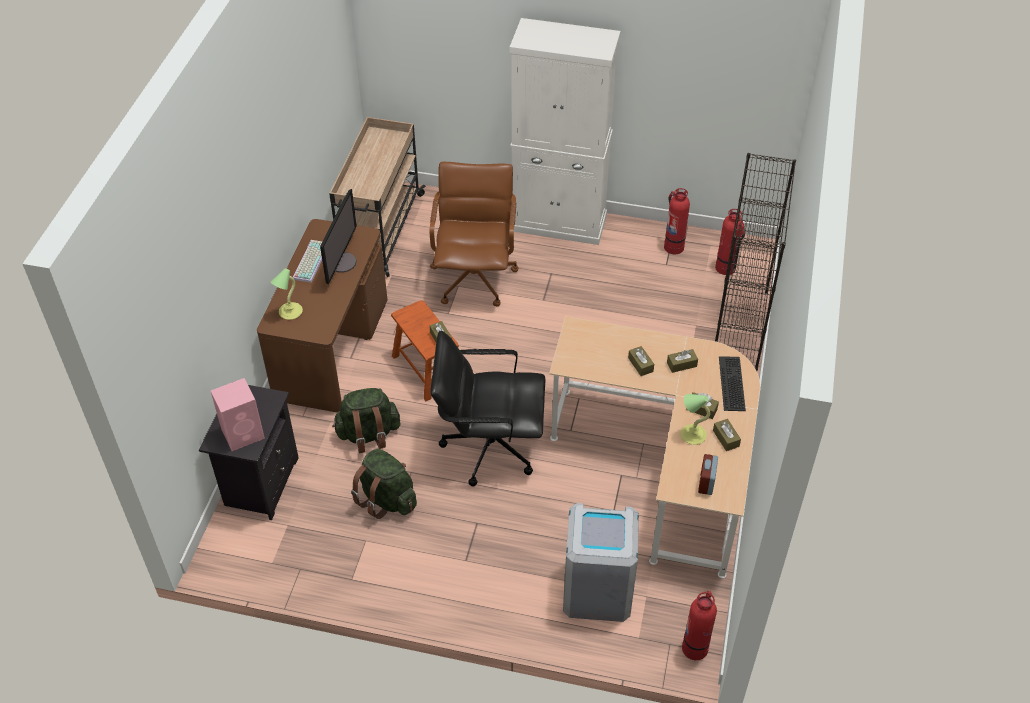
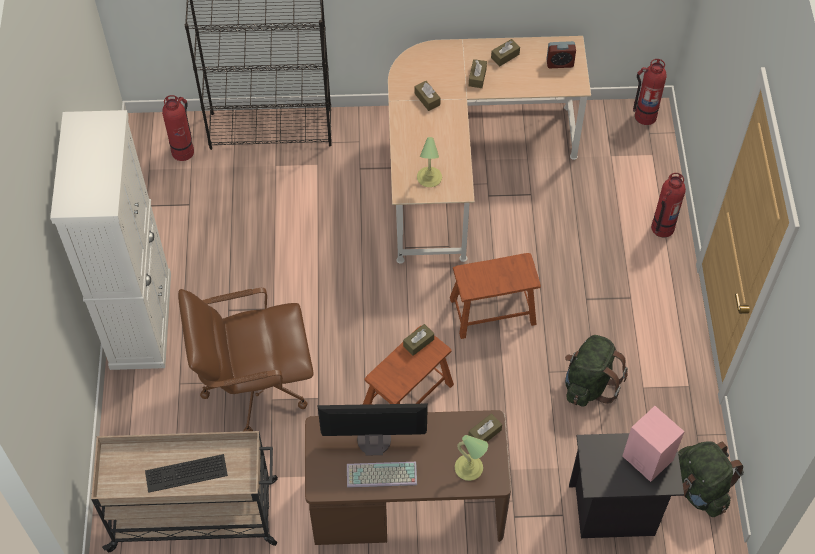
camera: 105 degrees left, 10 degrees up
(368, 434) = (515, 426): green backpack -> green backpack (699, 488)
(489, 446) = (492, 311): black office chair -> brown stool
(597, 590) = (619, 191): grey trash can -> none
(640, 365) = (438, 130): brown tissue box -> brown tissue box (484, 433)
(673, 247) = (159, 202): fire extinguisher -> fire extinguisher (662, 228)
(692, 434) = (509, 80): table lamp -> table lamp (429, 178)
(730, 383) = (437, 61): keyboard -> keyboard (185, 475)

